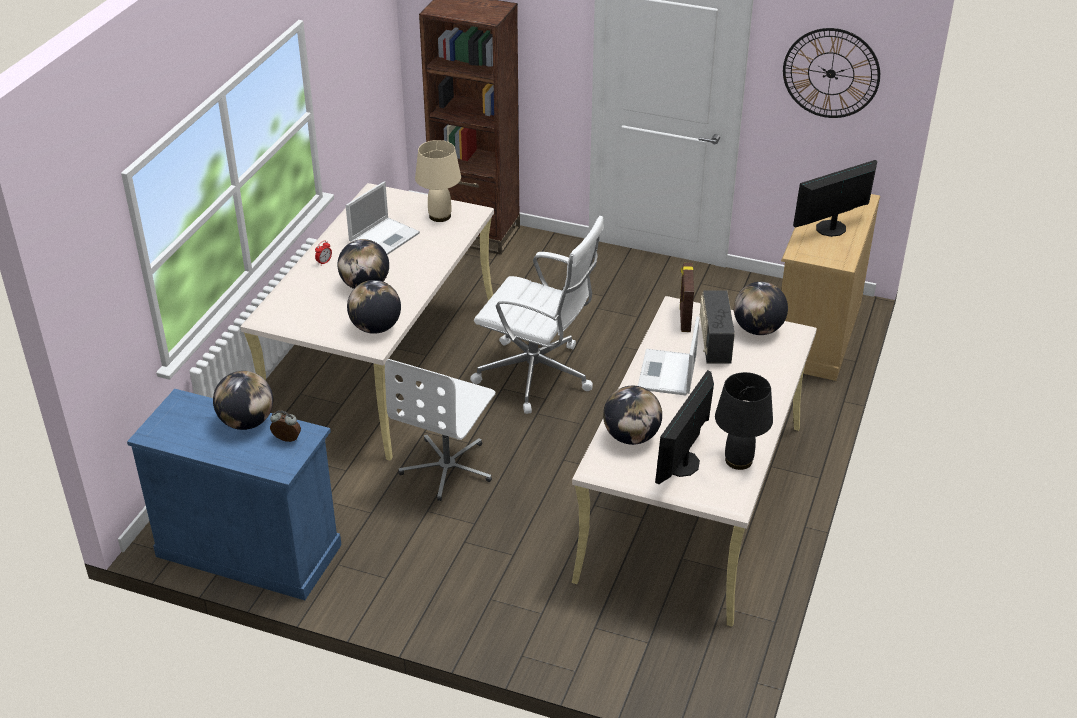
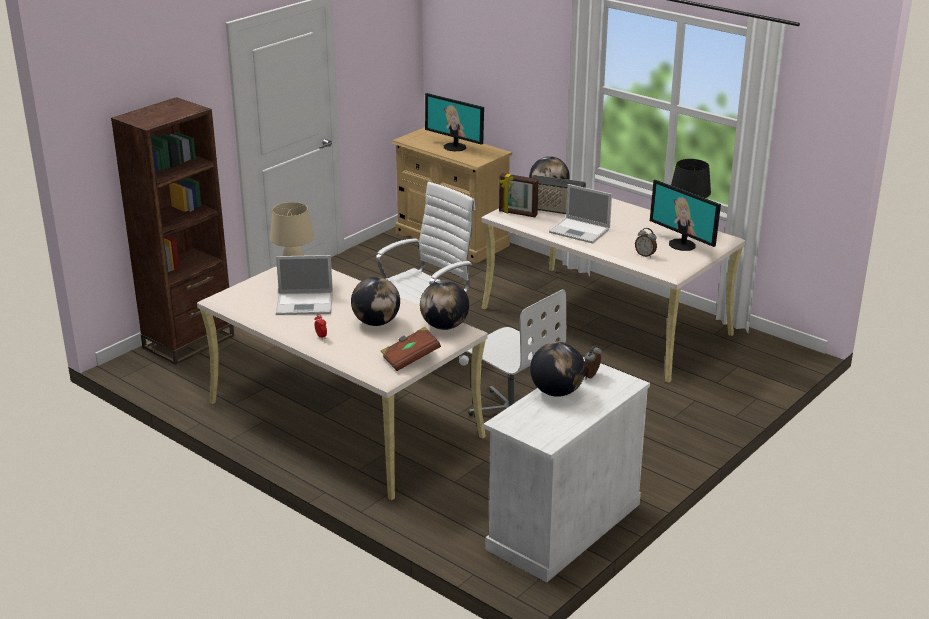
camera: 70 degrees left, 10 degrees down
(249, 550) = (563, 526): blue cabinet -> white cabinet
(301, 322) = (410, 358): none -> brown book
(385, 237) = (306, 304): laptop -> laptop turned 120 degrees clockwise
(631, 437) = (645, 255): globe -> alarm clock
(831, 73) = (382, 49): wall clock -> none
(831, 229) = (455, 147): monitor -> monitor turned 45 degrees counterclockwise

